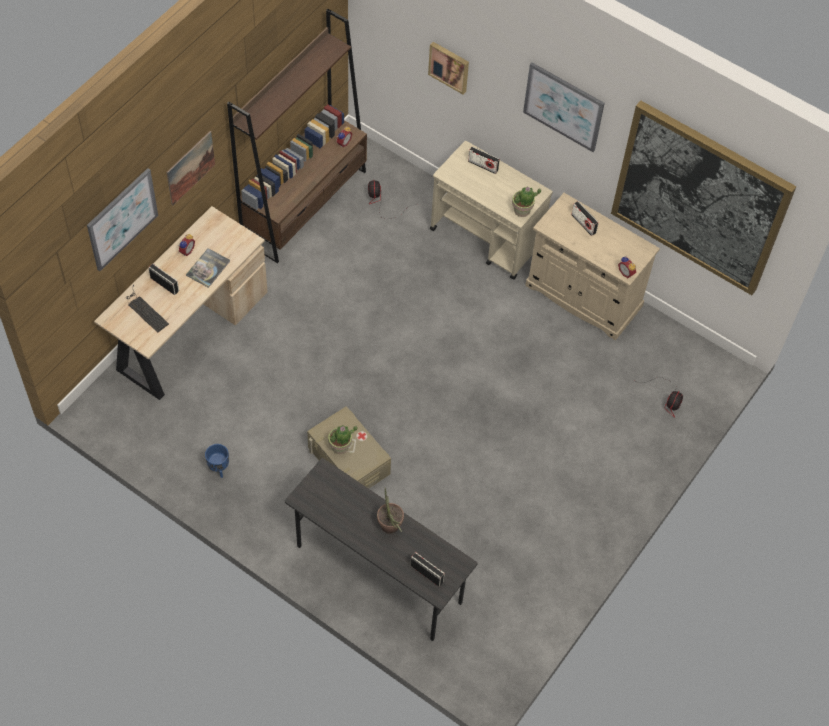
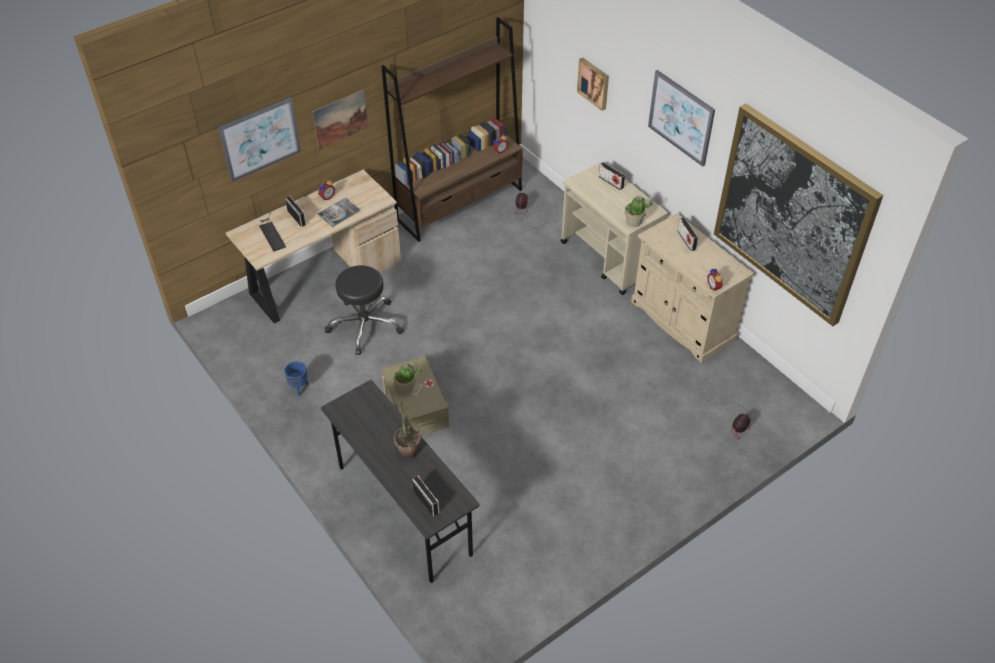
camera: 20 degrees right, 10 degrees down
(258, 379) = (364, 325): none -> black stool

